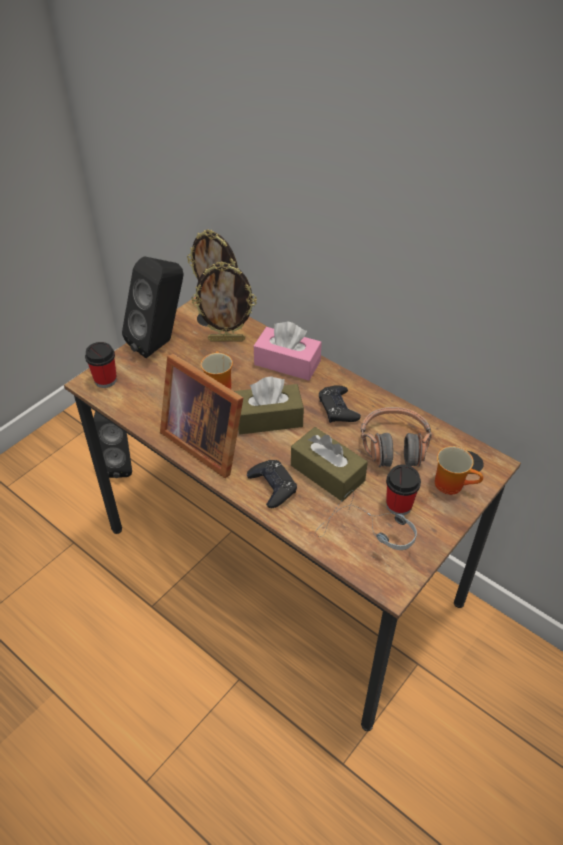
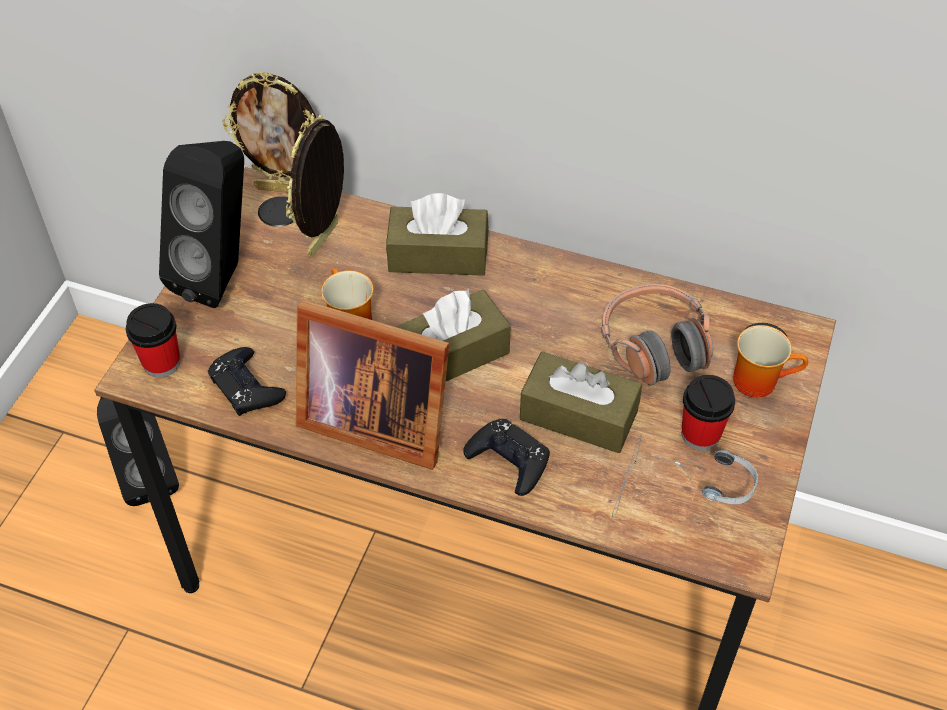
camera: 20 degrees left, 5 degrees up
(227, 339) = (325, 240): picture frame -> picture frame turned 135 degrees clockwise
(287, 363) = (438, 255): pink tissue box -> brown tissue box
(338, 408) = (548, 309): black game controller -> black game controller (246, 387)

